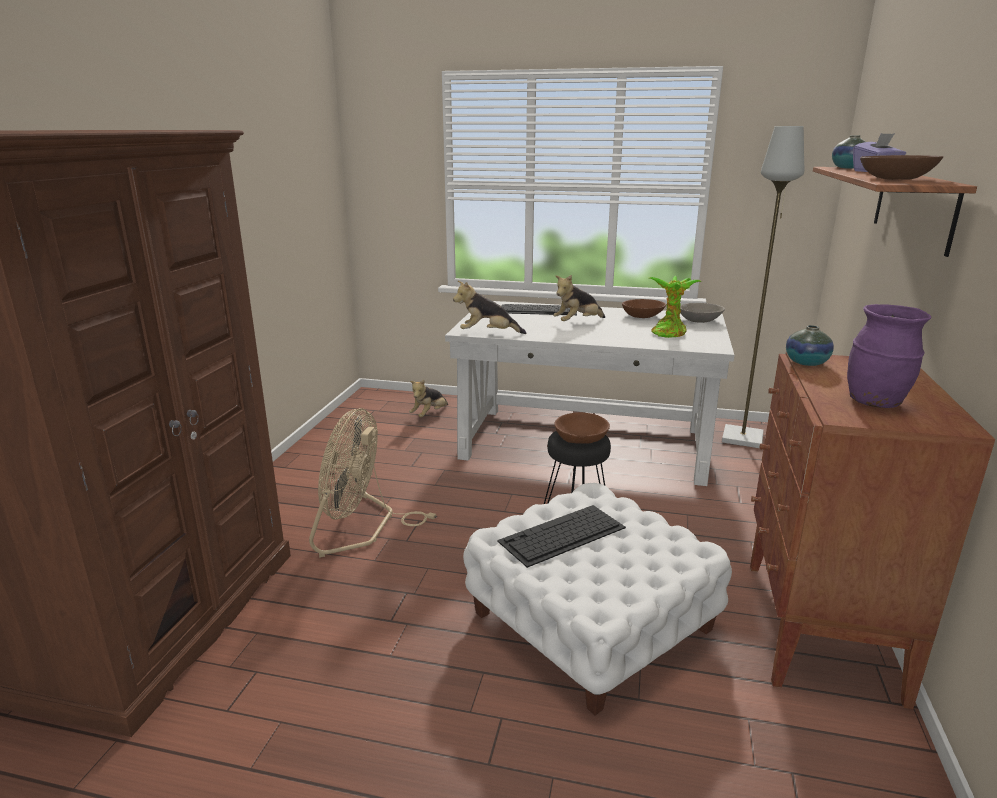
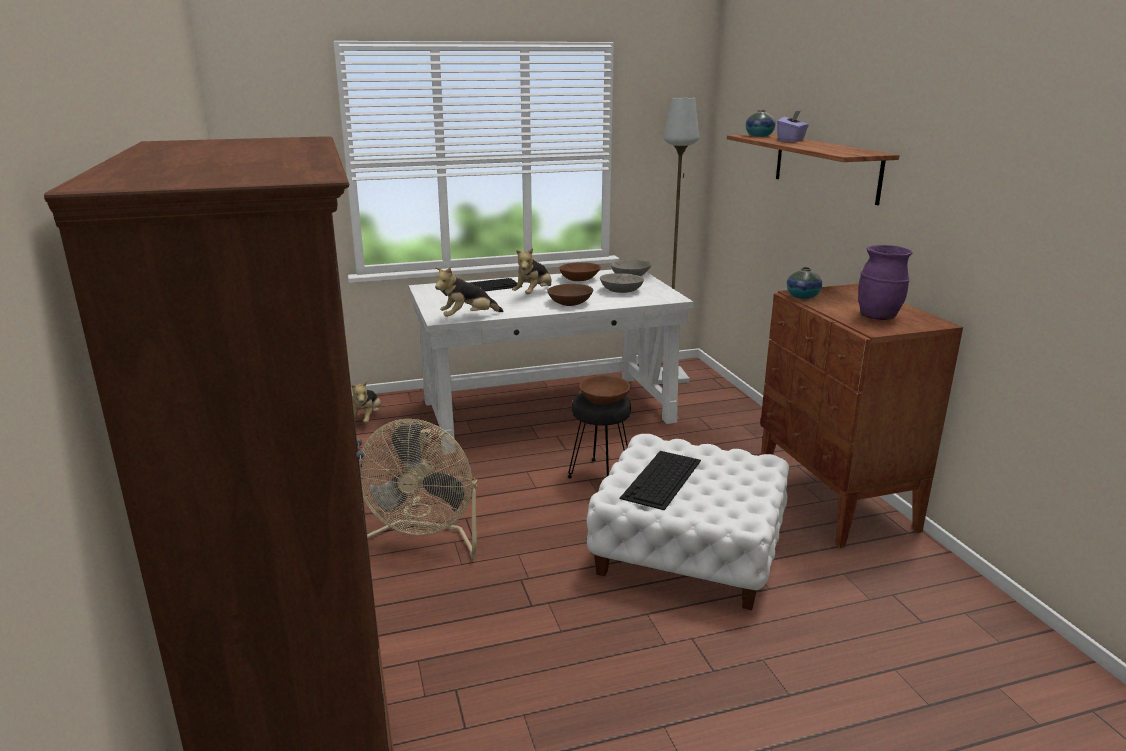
camera: 30 degrees left, 0 degrees up
(368, 524) = (419, 536): beige fan -> beige fan turned 60 degrees counterclockwise
(669, 332) = (621, 290): potted plant -> grey bowl
(896, 178) = (833, 149): brown bowl -> brown bowl (570, 303)

